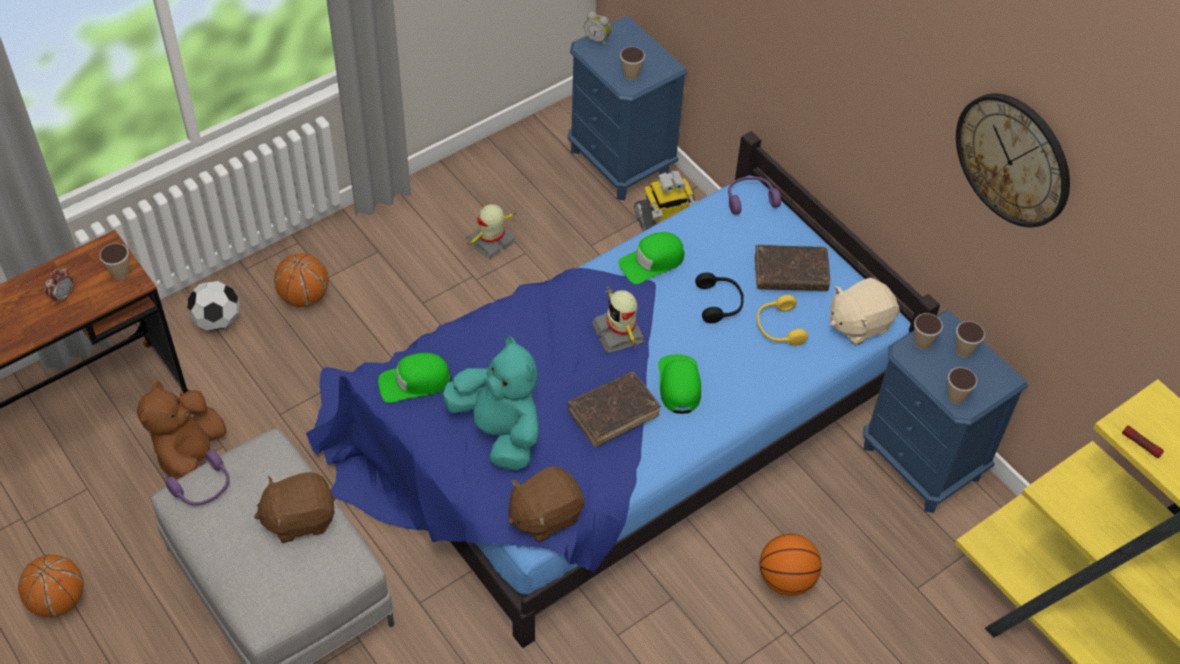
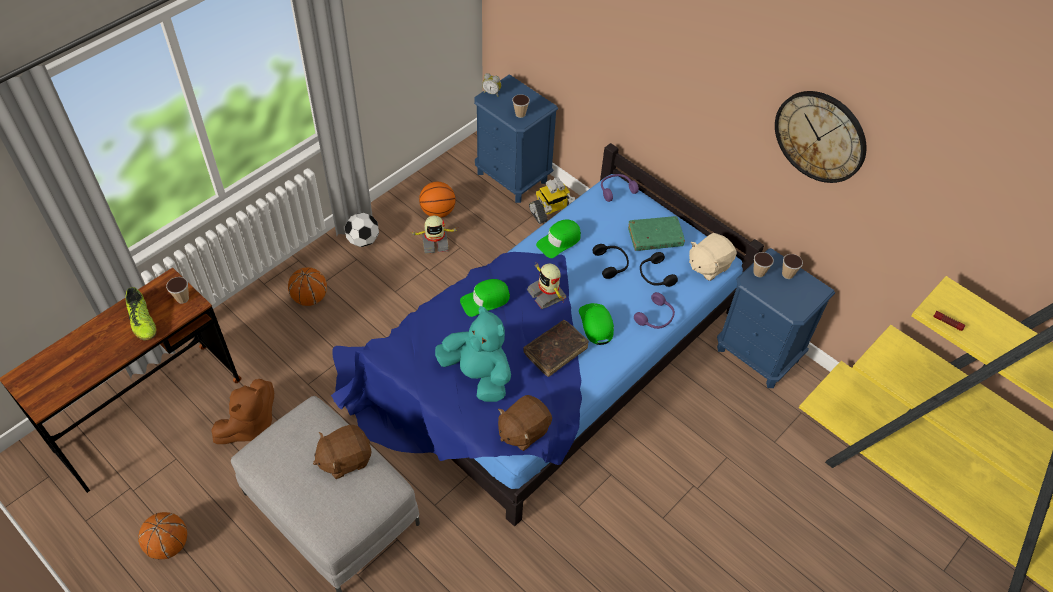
camera: 10 degrees left, 0 degrees up
(63, 296) = (142, 321): alarm clock -> shoe
(192, 459) = (250, 426): brown plush toy -> brown plush toy turned 135 degrees counterclockwise
(203, 487) = (269, 447): purple headphones -> purple headphones (656, 317)
(217, 321) = (250, 324): football -> football (363, 241)
(414, 382) = (410, 348): green cap -> green cap (485, 300)
(491, 242) = (435, 243): toy robot -> toy robot turned 135 degrees counterclockwise
(778, 327) = (655, 275): yellow headphones -> black headphones
(786, 579) = (685, 449): basketball -> basketball (438, 212)
(790, 274) = (655, 238): brown book -> green book
(955, 397) = (790, 307): cup -> none

